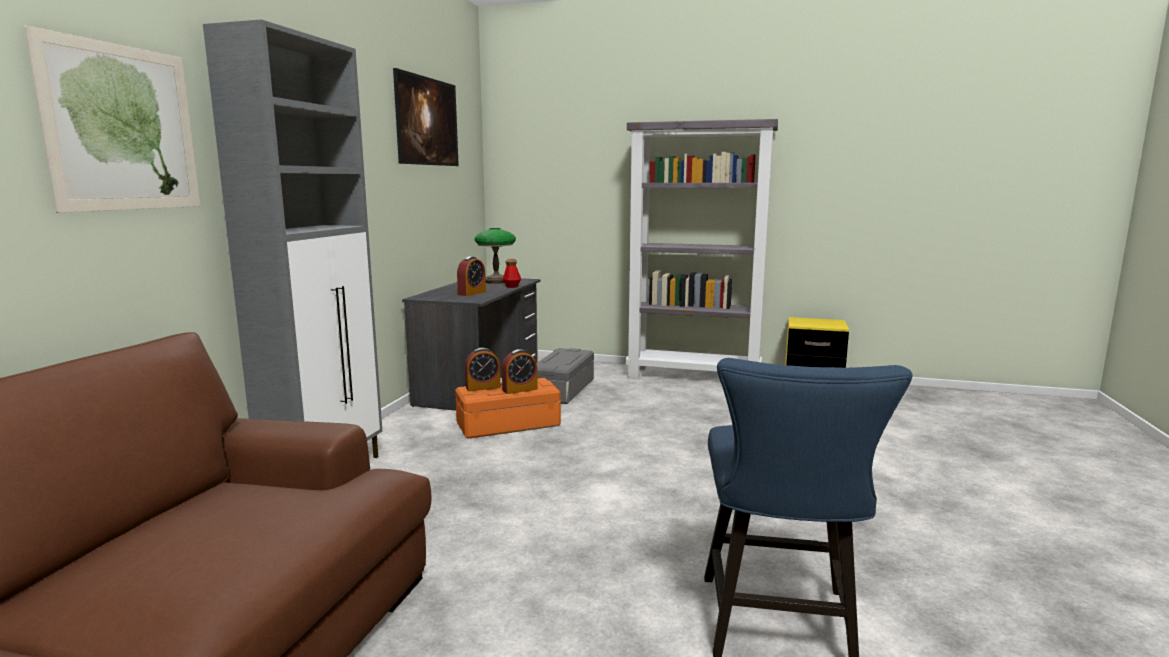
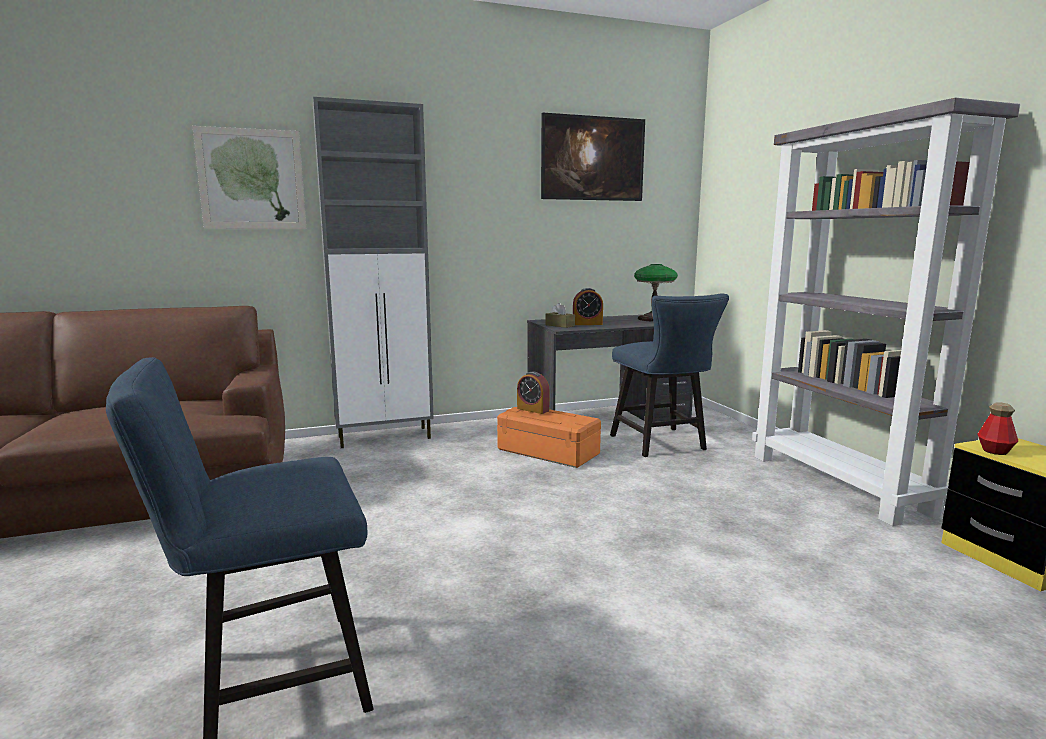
camera: 55 degrees right, 0 degrees up
(458, 298) = (560, 325): none -> brown tissue box
(512, 286) = (642, 324): bottle -> bottle (995, 451)
(520, 389) = (549, 419): alarm clock -> none
(563, 390) = (662, 444): grey storage box -> blue chair

